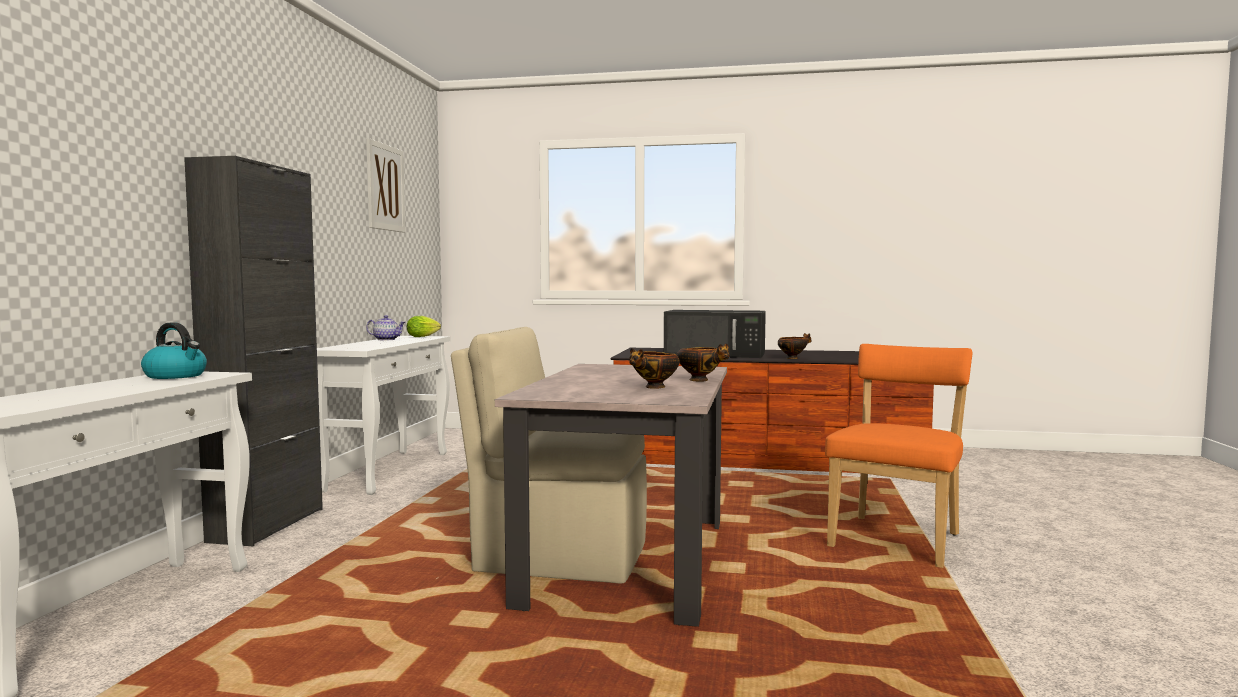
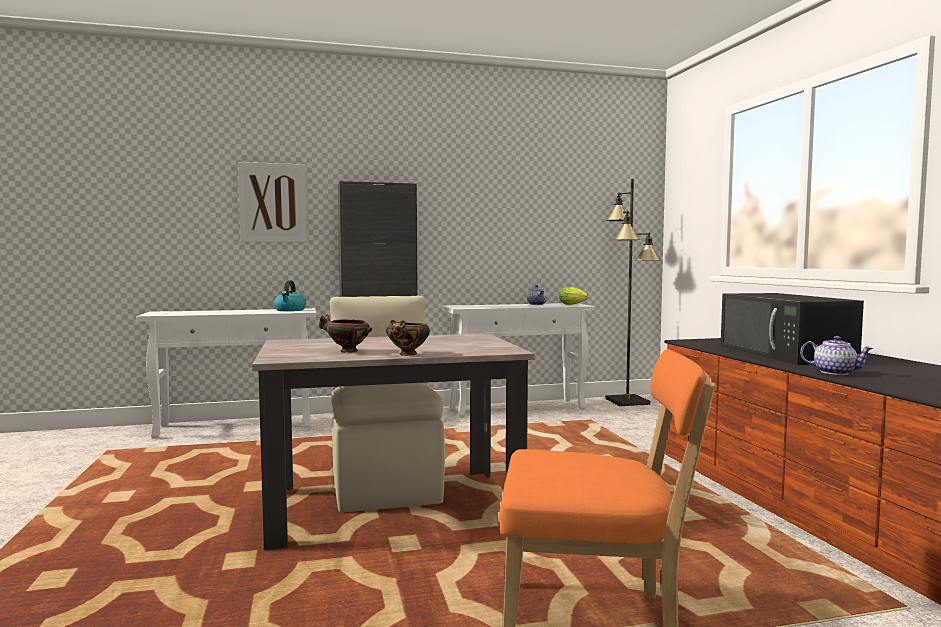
camera: 65 degrees right, 0 degrees up
(385, 187) = (566, 179): picture -> picture (273, 203)
(450, 439) = (627, 401): none -> black floor lamp
(793, 358) = (835, 372): bowl -> teapot

